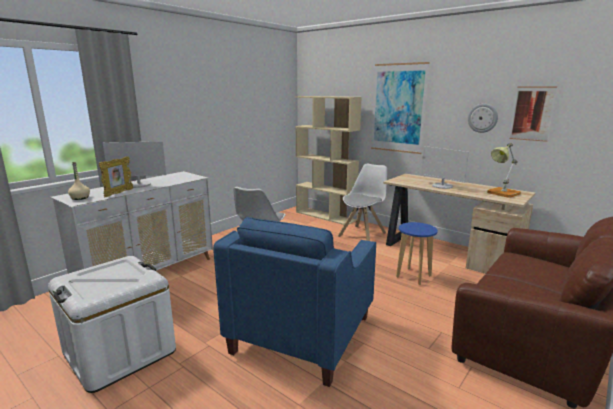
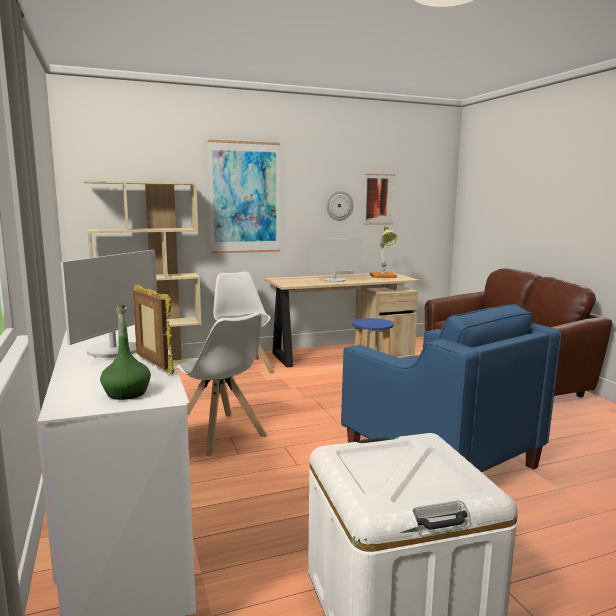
camera: 60 degrees left, 5 degrees down
(80, 198) = (126, 393): beige bottle -> green bottle

